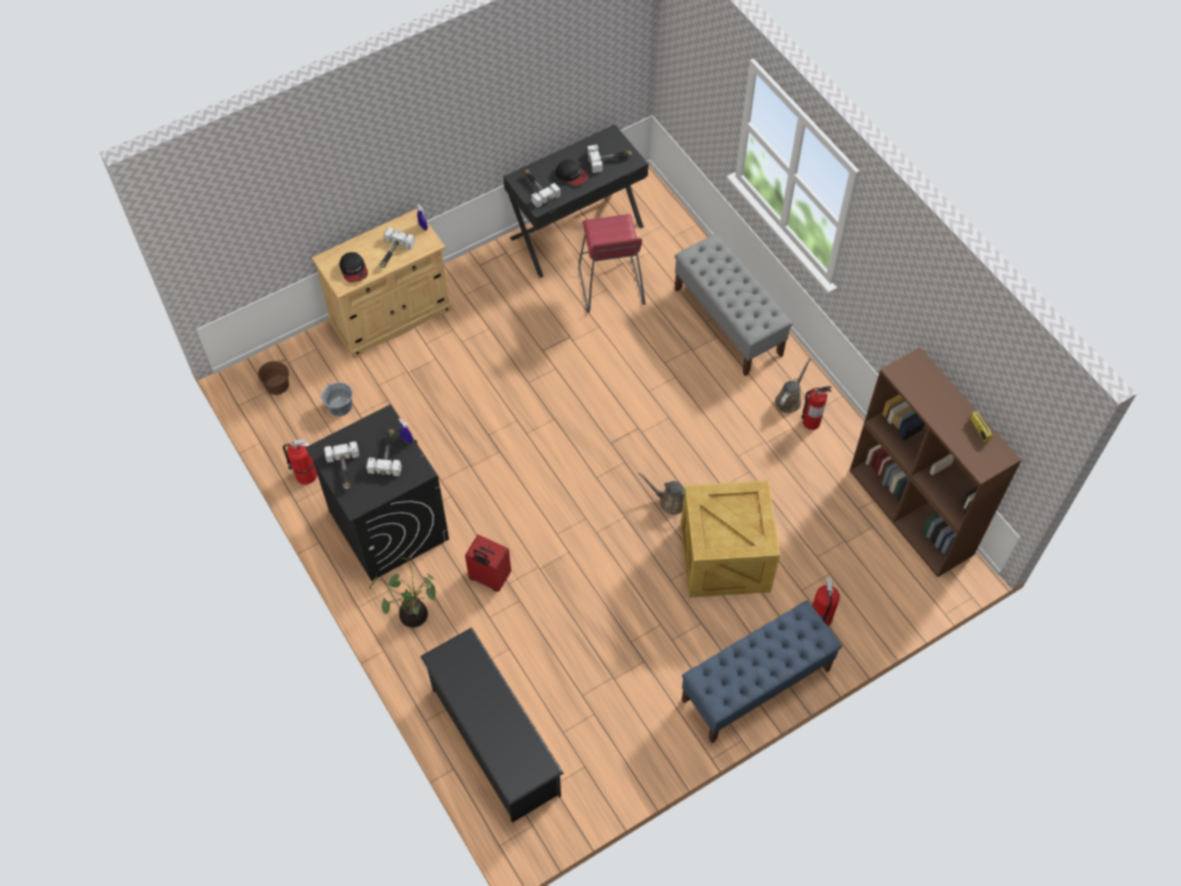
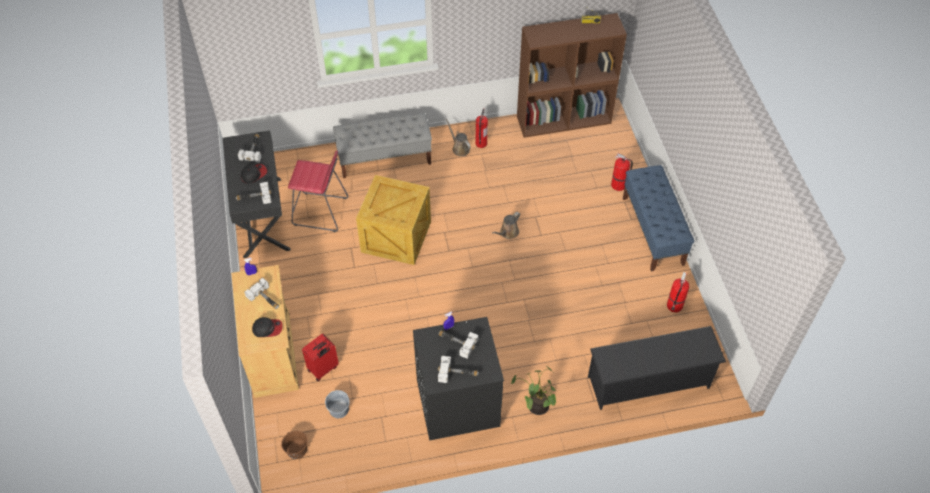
camera: 70 degrees left, 5 degrees down
(305, 475) = (390, 449): fire extinguisher -> fire extinguisher (674, 306)
(489, 578) = (525, 351): red suitcase -> red suitcase (323, 369)
(726, 559) = (561, 217): crate -> crate (397, 236)

